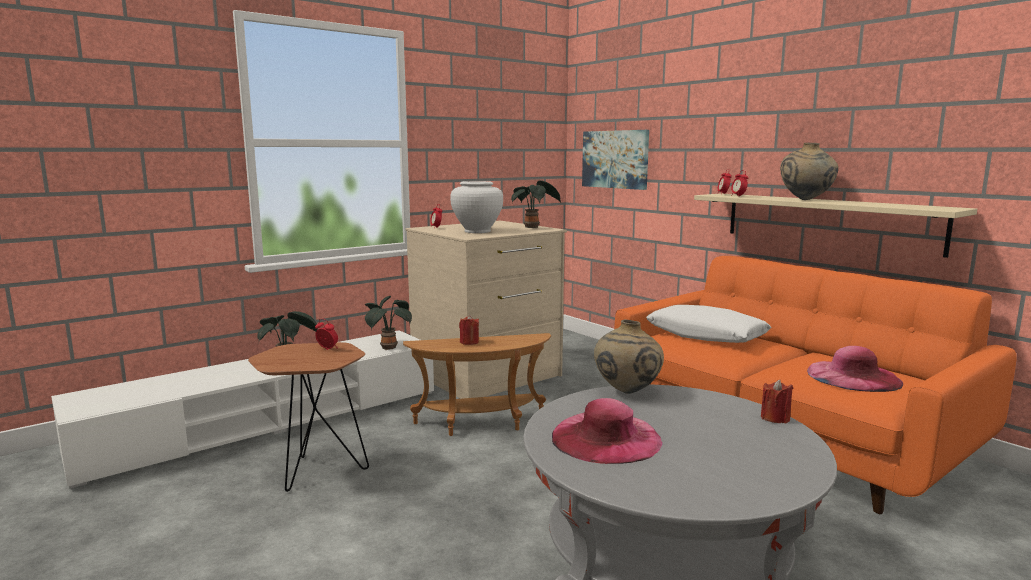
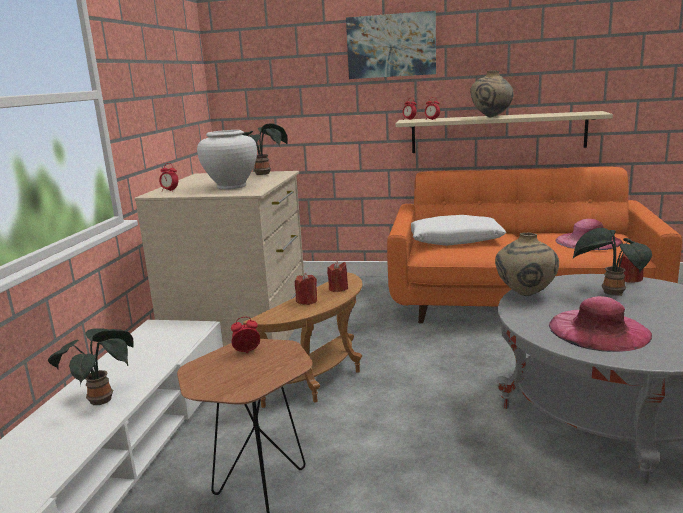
camera: 40 degrees left, 5 degrees up
(388, 347) = (179, 339): potted plant -> potted plant (610, 293)
(510, 341) = (338, 288): none -> red candle
(615, 159) = (276, 97): picture -> picture (391, 46)

